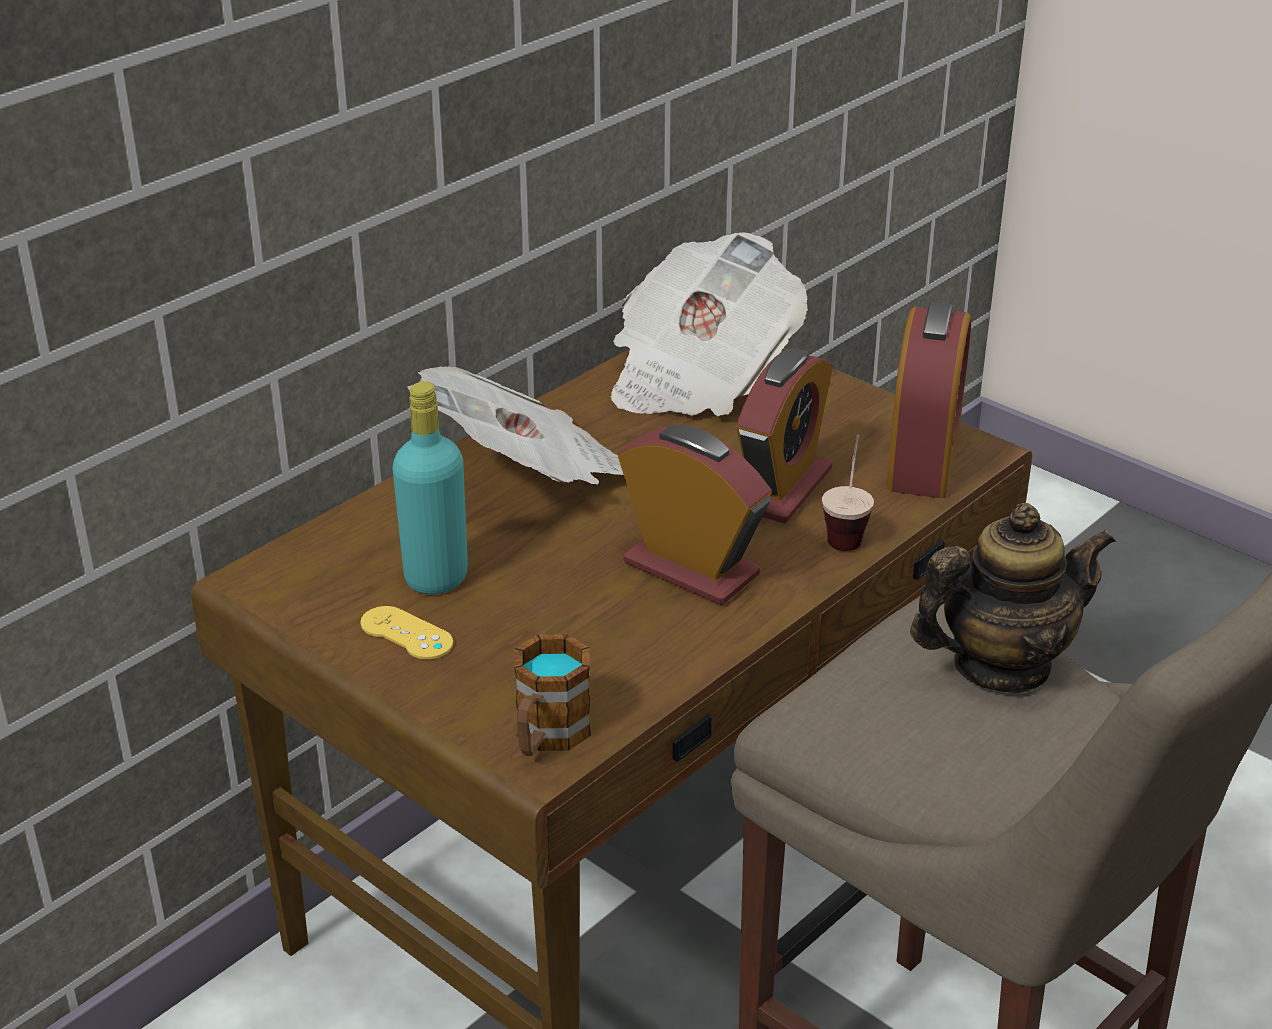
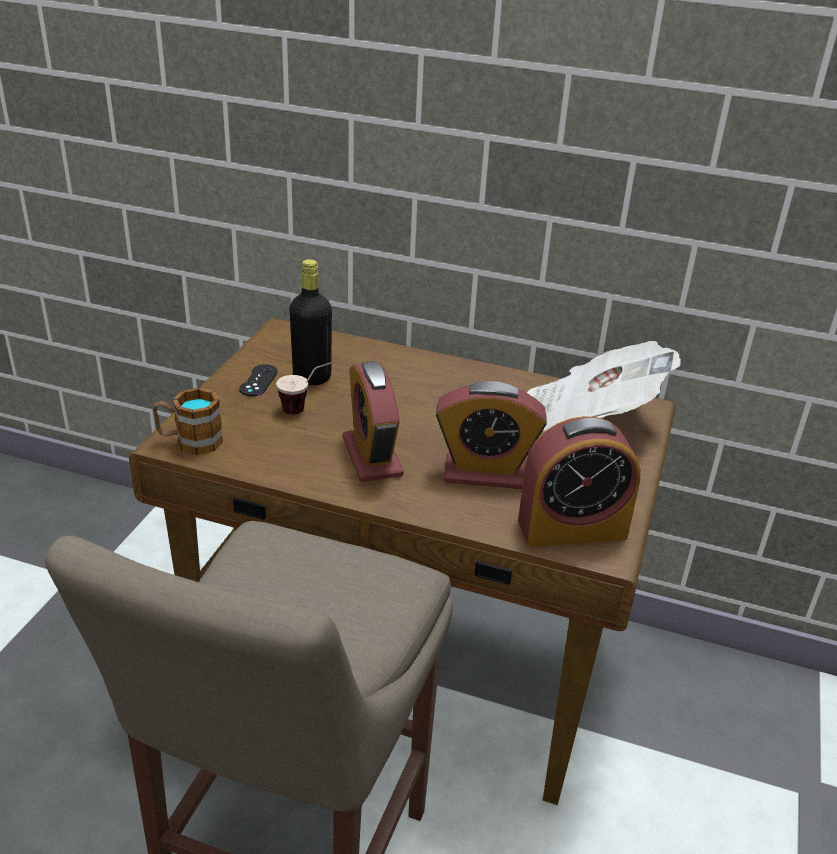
camera: 65 degrees right, 0 degrees up
(406, 633) = (258, 380): yellow game controller -> black game controller
(436, 578) = (312, 377): turquoise bottle -> black bottle
(529, 477) = (427, 383): newspaper -> none
(691, 569) = (372, 456): alarm clock -> alarm clock turned 150 degrees clockwise
(847, 530) = (456, 509): cup -> cup (306, 408)
(1001, 665) = (354, 611): teapot -> none

